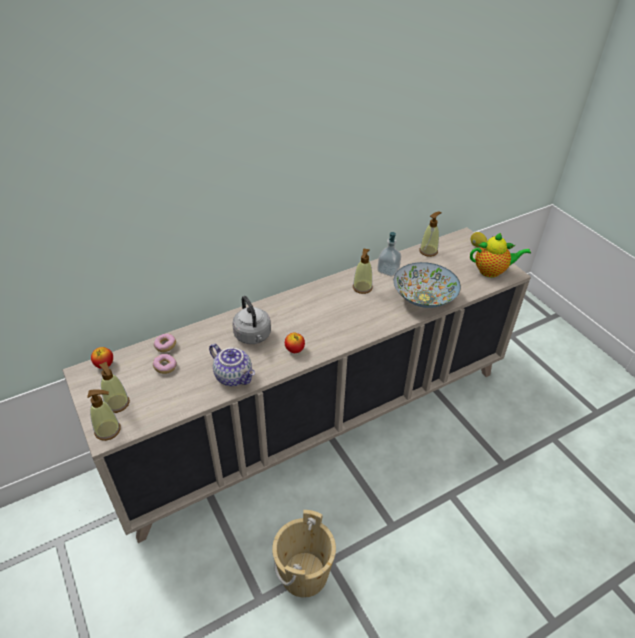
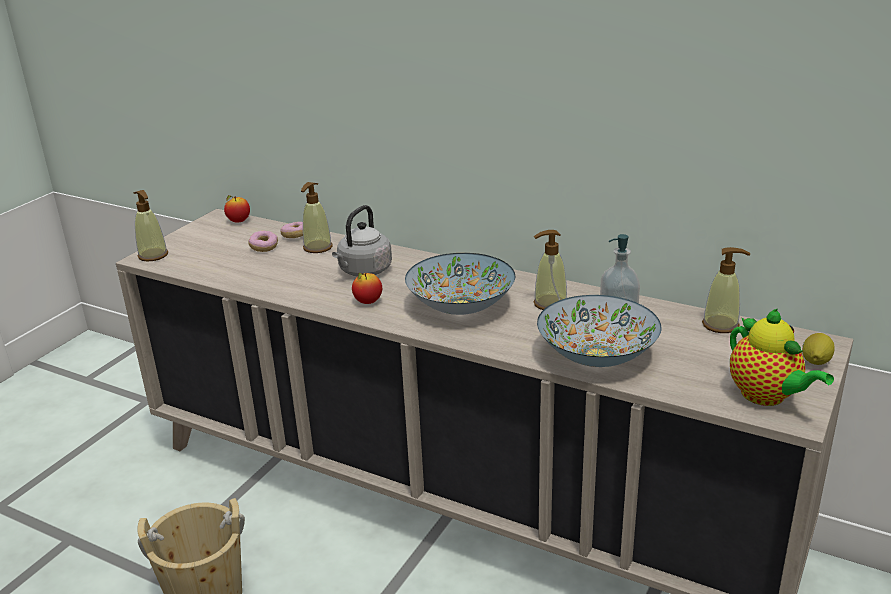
camera: 60 degrees right, 15 degrees down
(117, 404) = (191, 246): soap dispenser -> soap dispenser (317, 247)
(234, 376) = (286, 284): teapot -> none
(334, 318) = (460, 306): none -> bowl

